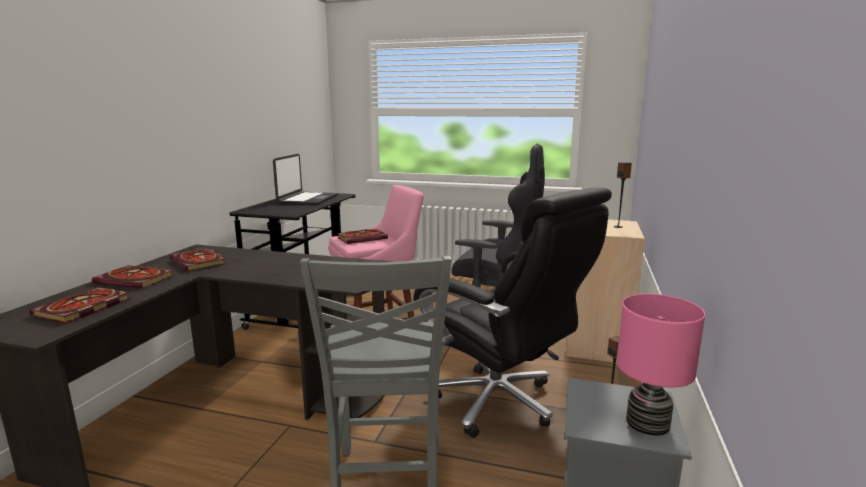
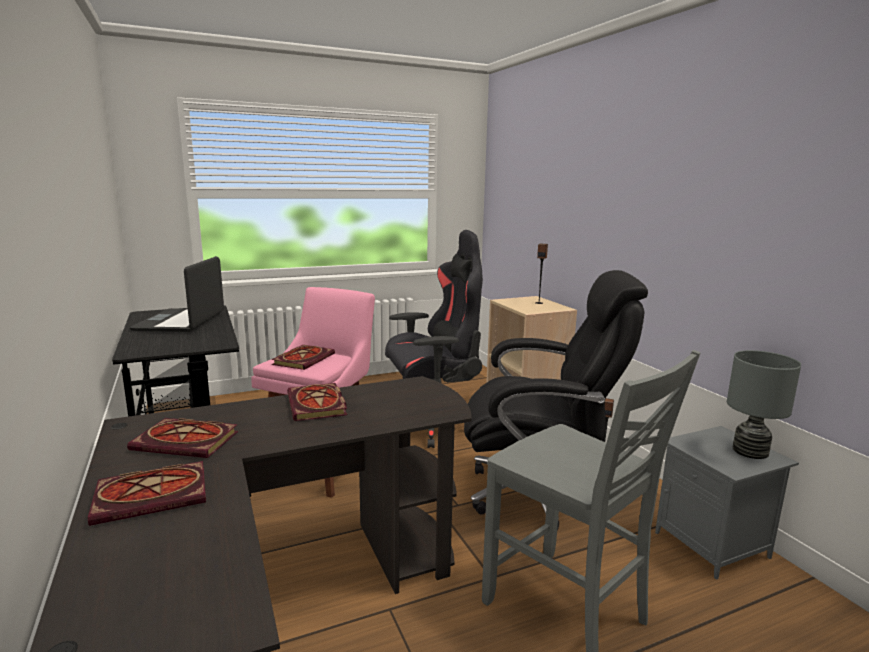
camera: 40 degrees left, 0 degrees up
(82, 308) = (185, 564): book -> book (318, 405)
(307, 199) = (182, 322): laptop -> laptop turned 150 degrees counterclockwise
(647, 423) = (750, 451): pink table lamp -> grey table lamp

